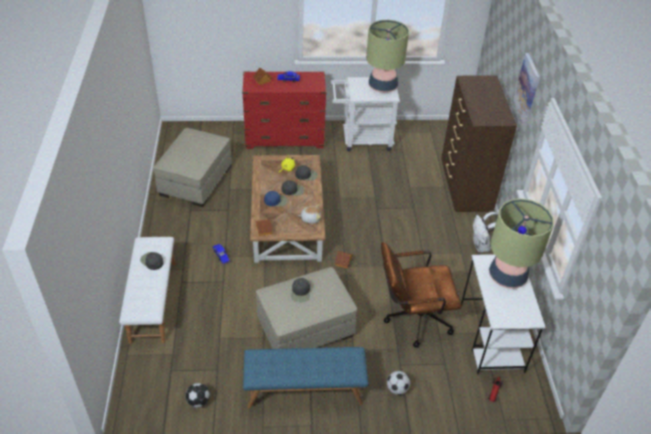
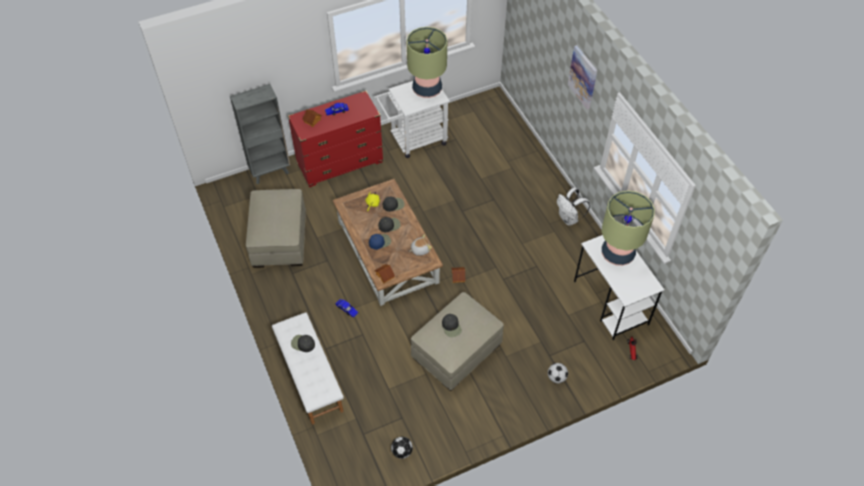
camera: 20 degrees left, 10 degrees up
(220, 127) = (270, 171): none -> grey bookcase
(304, 390) = (483, 408): blue bench -> none
(412, 319) = (541, 310): brown office chair -> none
(465, 188) = (529, 163): brown dresser -> none

